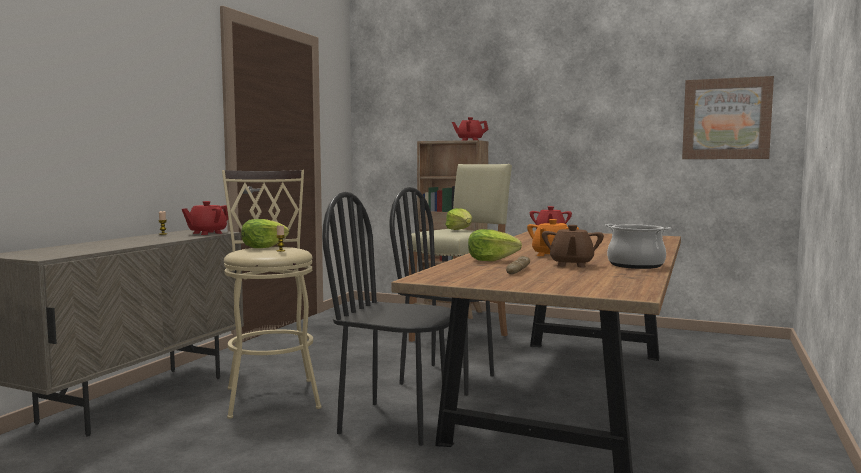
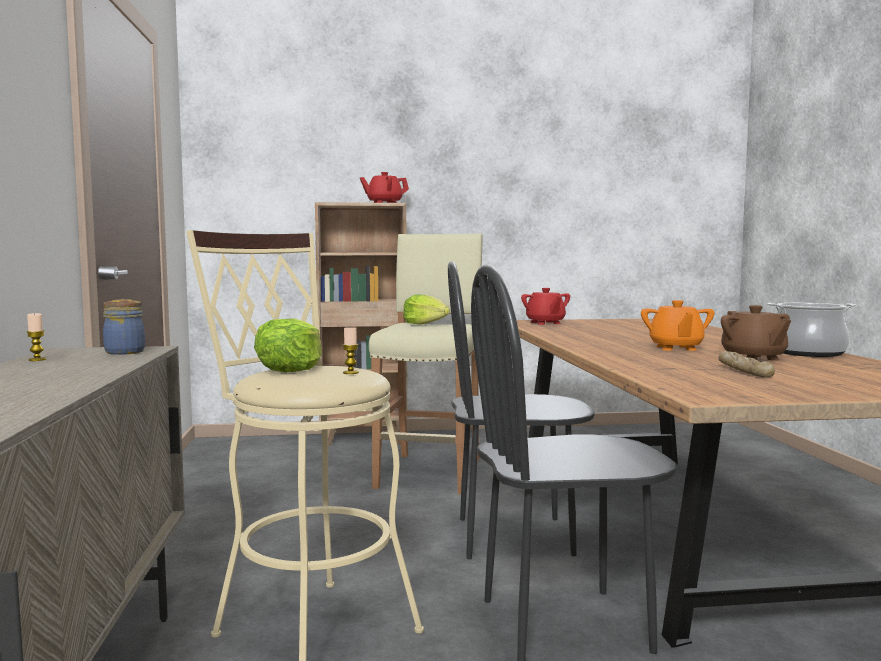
camera: 30 degrees left, 0 degrees up
(207, 233) = (126, 352): red teapot -> jar
(491, 260) = (648, 360): lettuce -> none
(726, 119) = (674, 187): picture -> none

